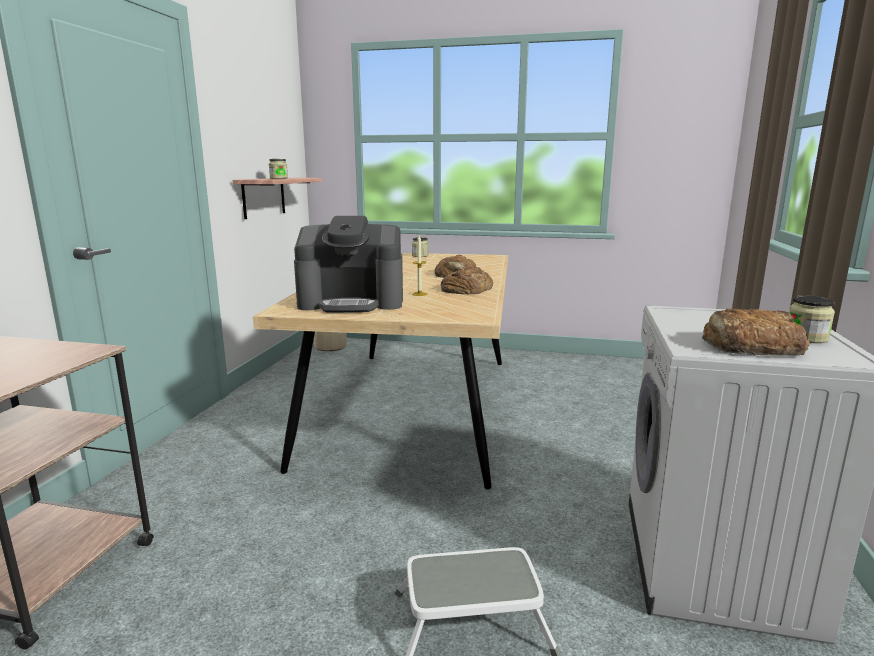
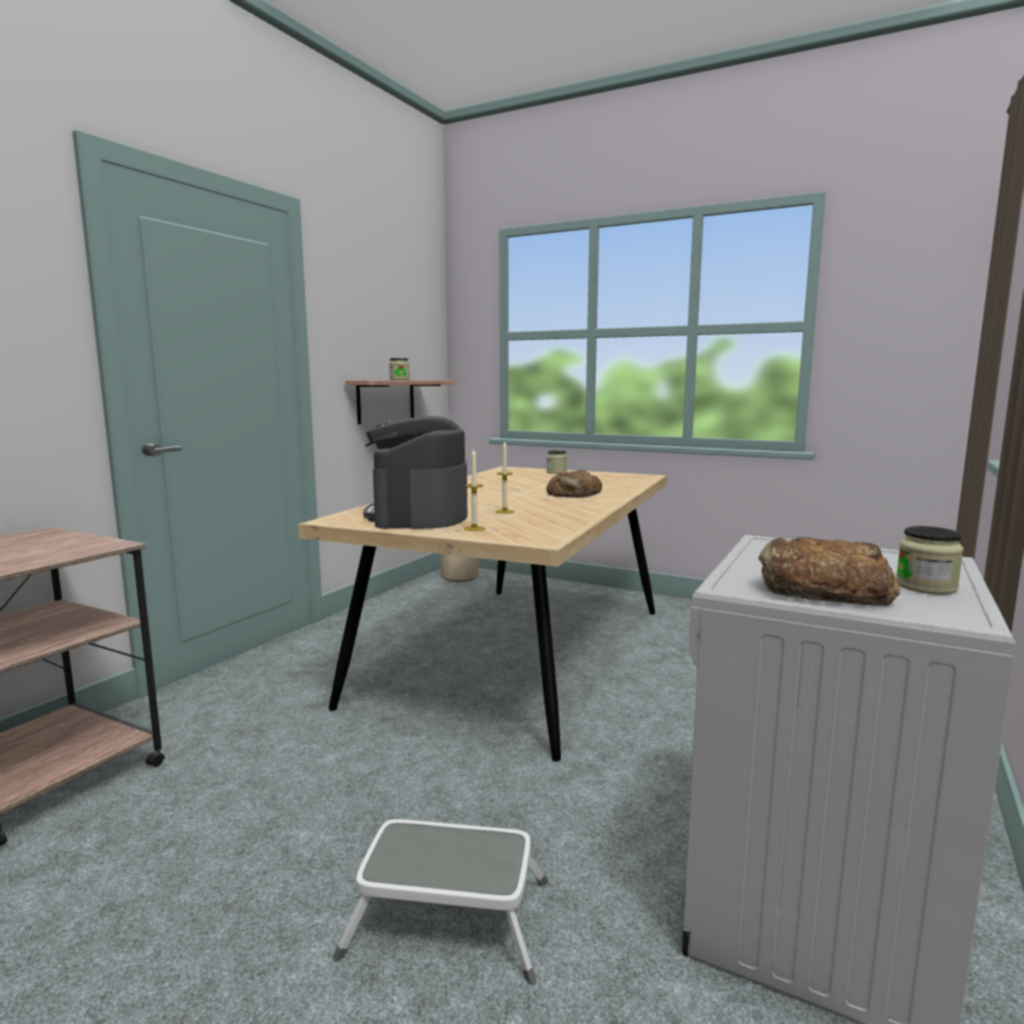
camera: 15 degrees right, 5 degrees down
(352, 302) = (418, 516): coffee machine -> coffee machine turned 75 degrees clockwise
(412, 311) = (474, 528): none -> candle
(466, 289) = (567, 509): bread -> none

